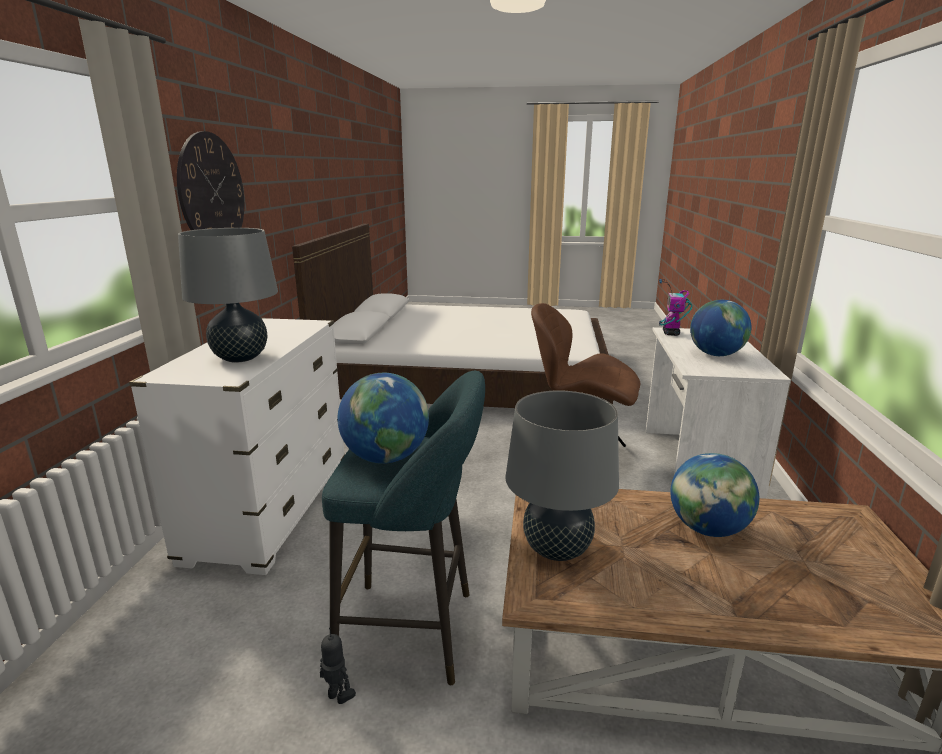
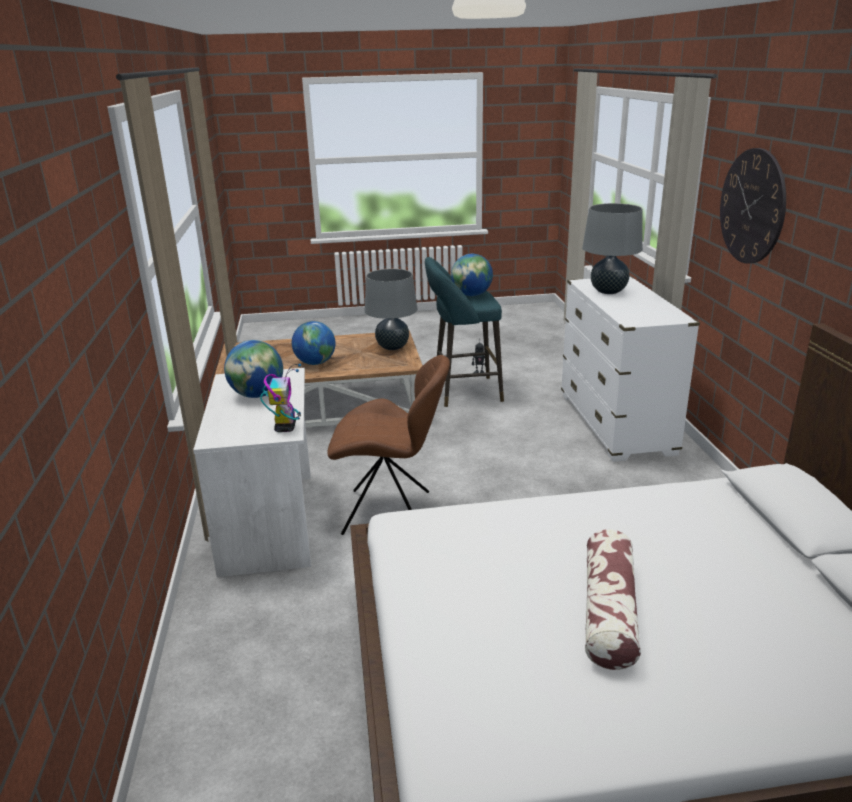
camera: 165 degrees right, 5 degrees up
(493, 323) = (609, 612): none -> pillow

